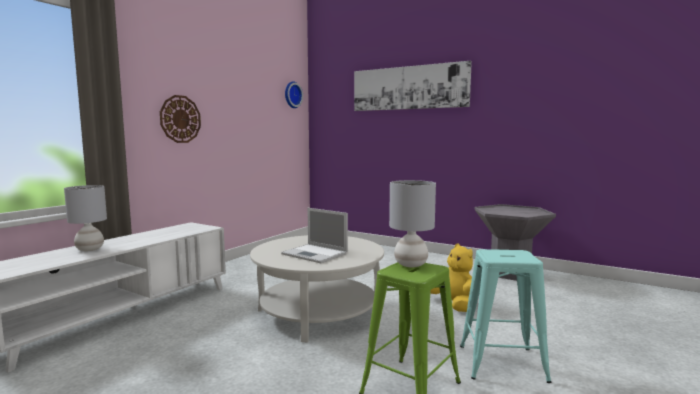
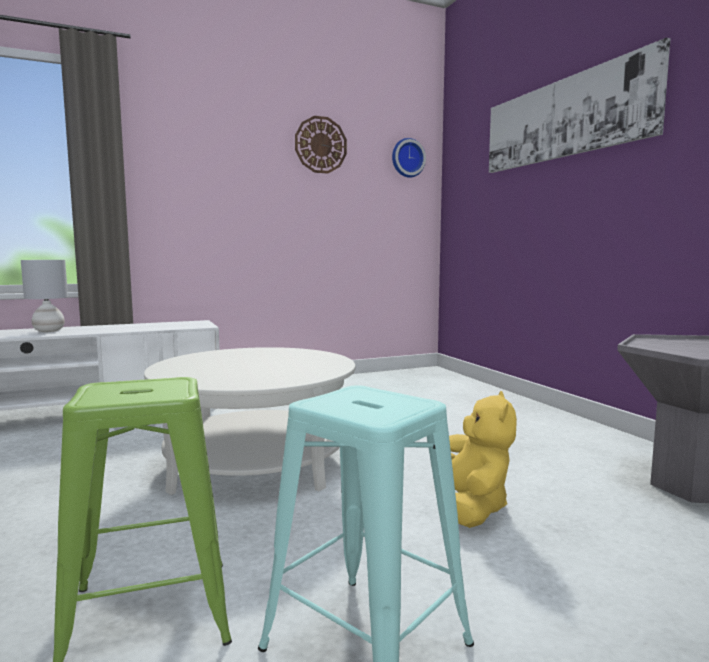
camera: 35 degrees right, 0 degrees up
(180, 119) = (213, 191): wall clock -> wall clock (320, 145)
(315, 254) = (232, 368): laptop -> none
(411, 264) = (158, 384): grey table lamp -> none

